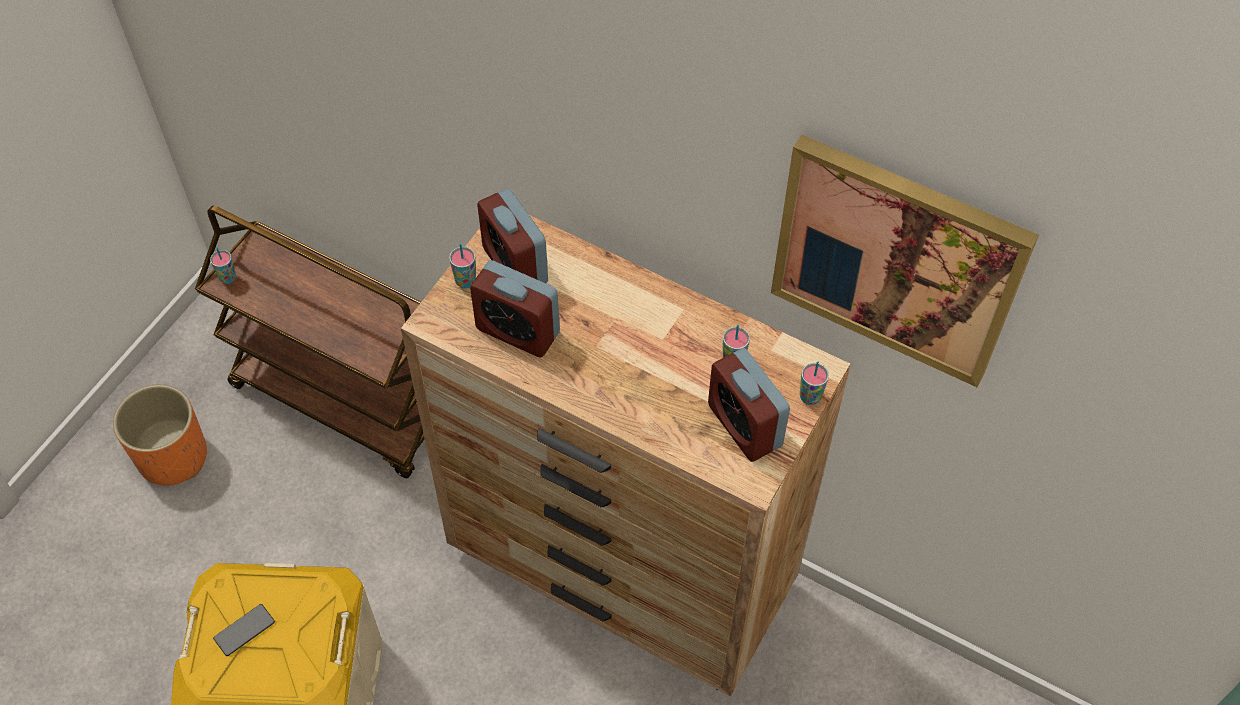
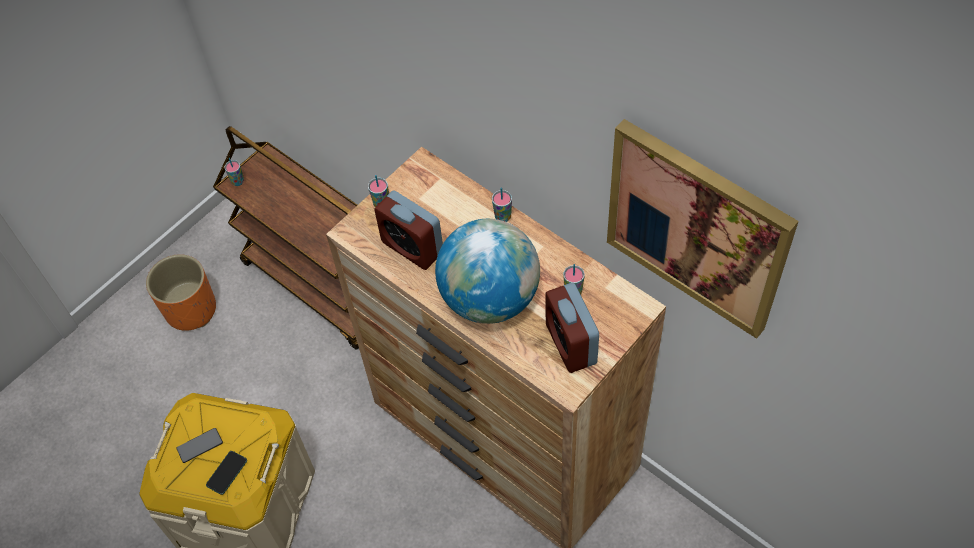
camera: 15 degrees right, 0 degrees up
(288, 660) = (227, 473): none -> phone
(515, 265) = (421, 197): alarm clock -> none
(631, 382) = (490, 298): none -> globe
(810, 397) = (627, 328): cup -> cup (503, 217)

